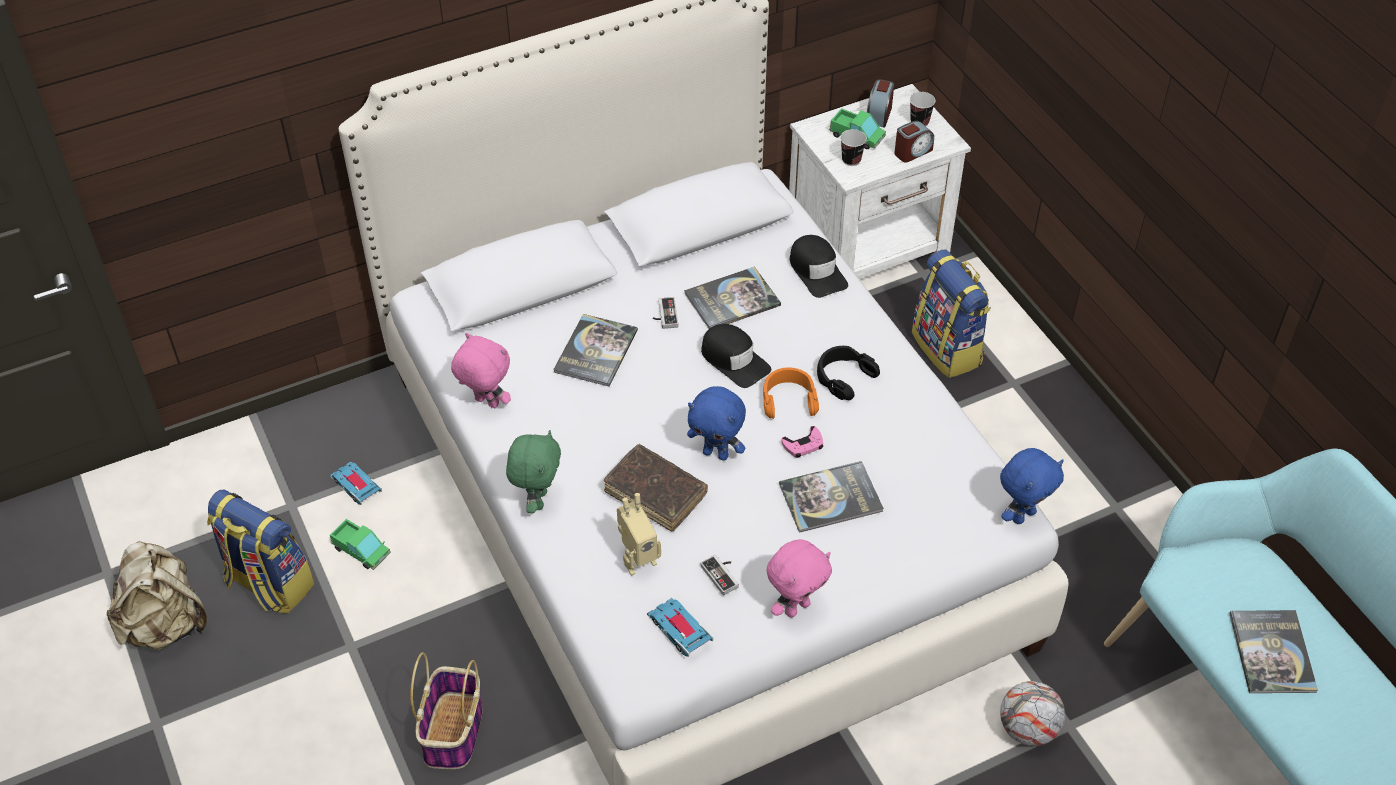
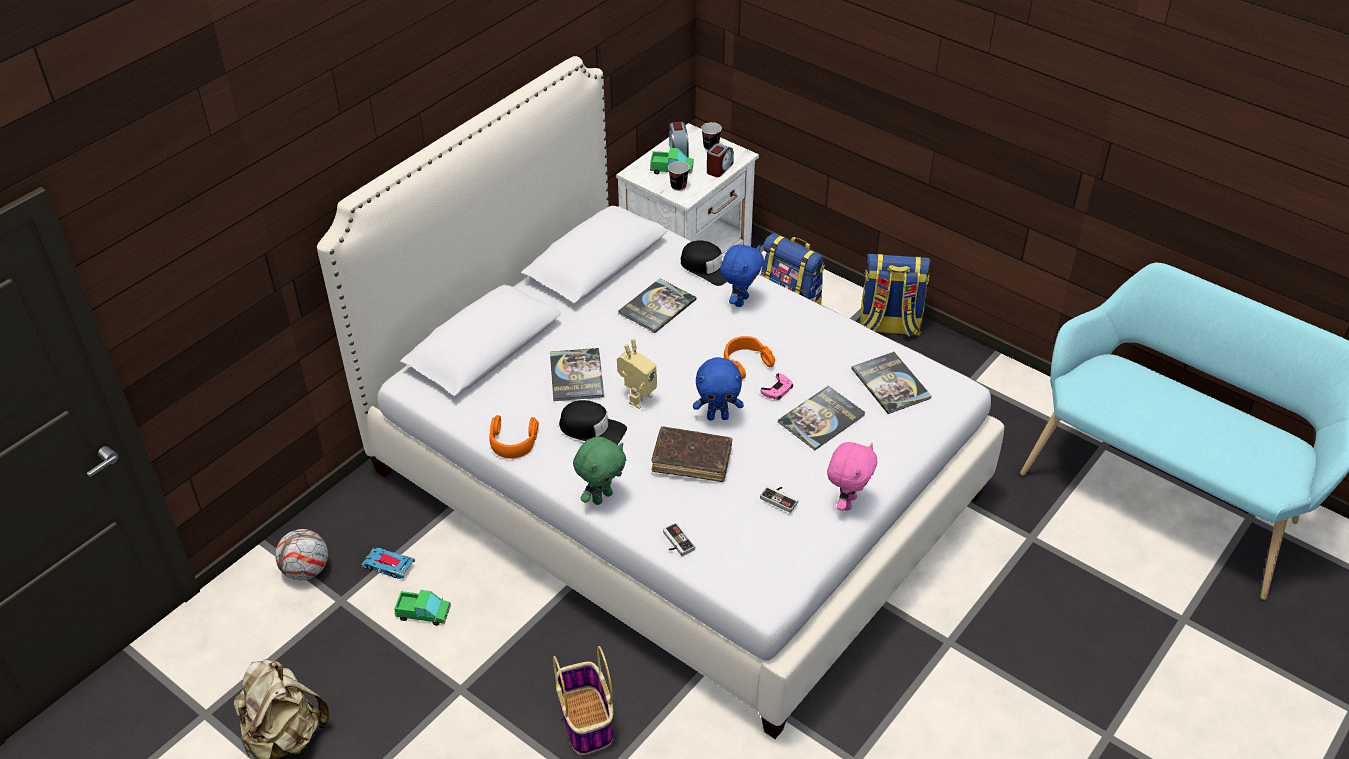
camera: 25 degrees left, 5 degrees down
(268, 584) = (358, 668): backpack -> backpack (889, 326)
(485, 403) = (513, 441): pink plush toy -> orange headphones
(537, 500) = (601, 497): green plush toy -> green plush toy turned 60 degrees clockwise
(637, 559) = (709, 511): toy robot -> toy robot (637, 397)
(664, 315) = (612, 333): game controller -> game controller (675, 542)
(679, 629) = (774, 548): toy car -> none
(734, 360) = (687, 348): black cap -> black cap (592, 429)
(844, 377) = (775, 333): black headphones -> none
(1022, 515) = (960, 384): blue plush toy -> blue plush toy (740, 300)
(1027, 729) = (1006, 550): football -> football (306, 570)
(1272, 652) = (1169, 419): book -> book (890, 383)

